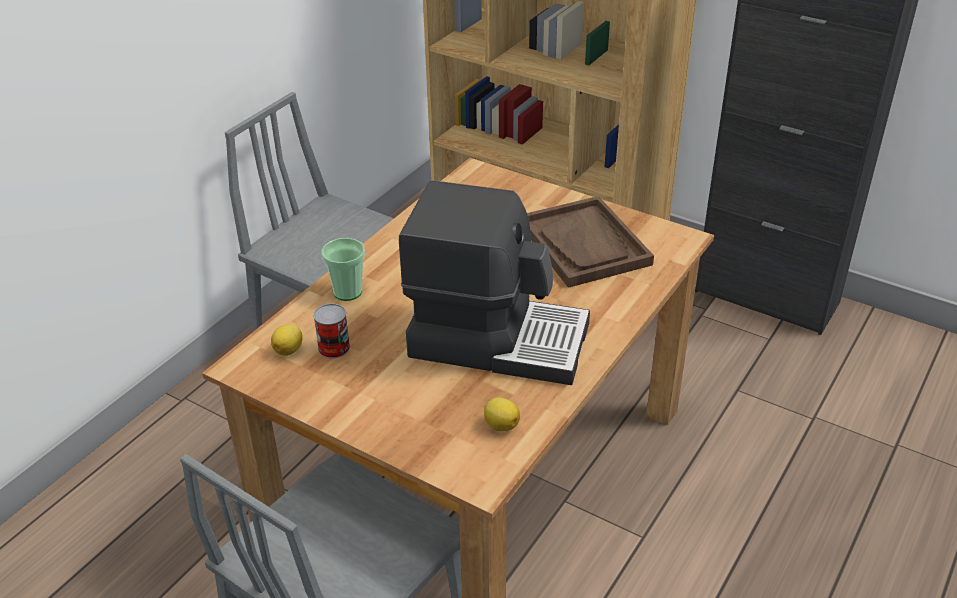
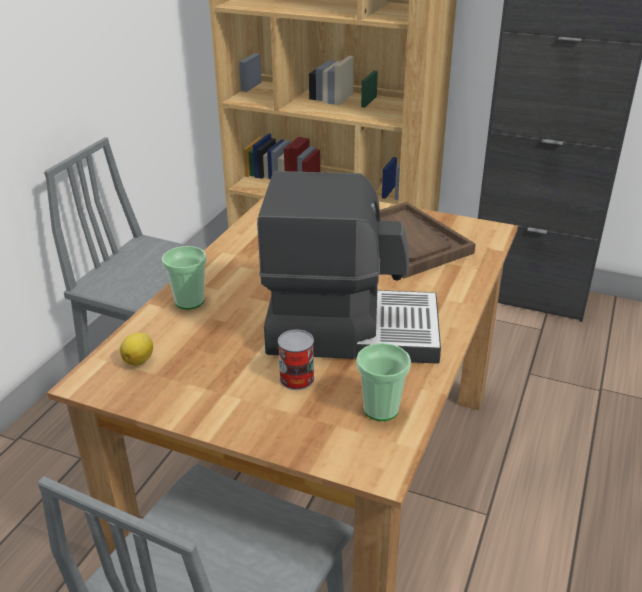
camera: 10 degrees left, 5 degrees down
(334, 348) = (186, 353): can -> can (297, 378)
(501, 425) = (381, 409): lemon -> cup

